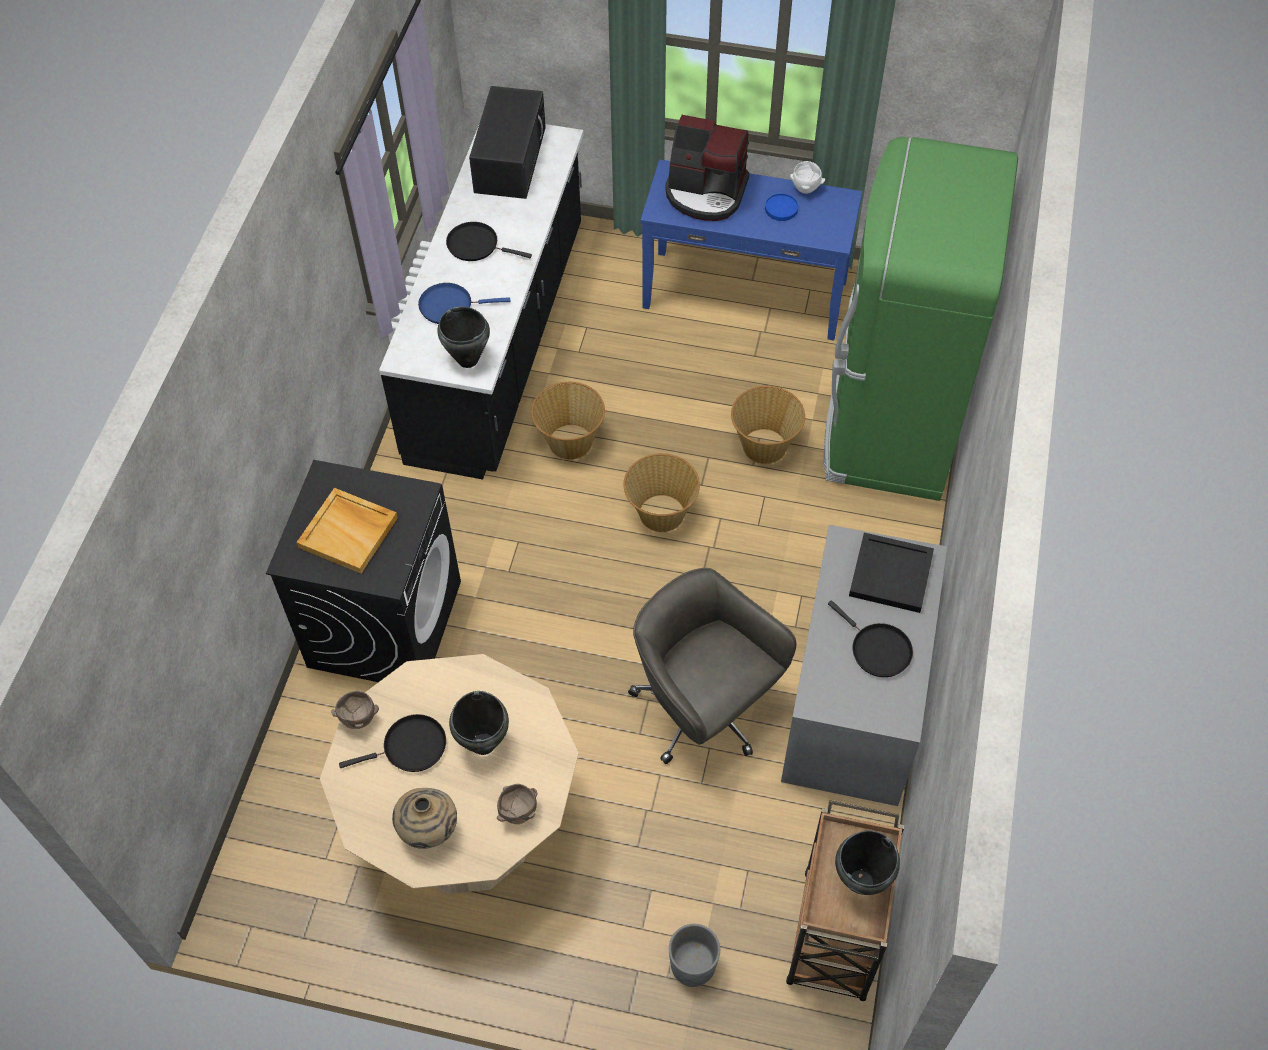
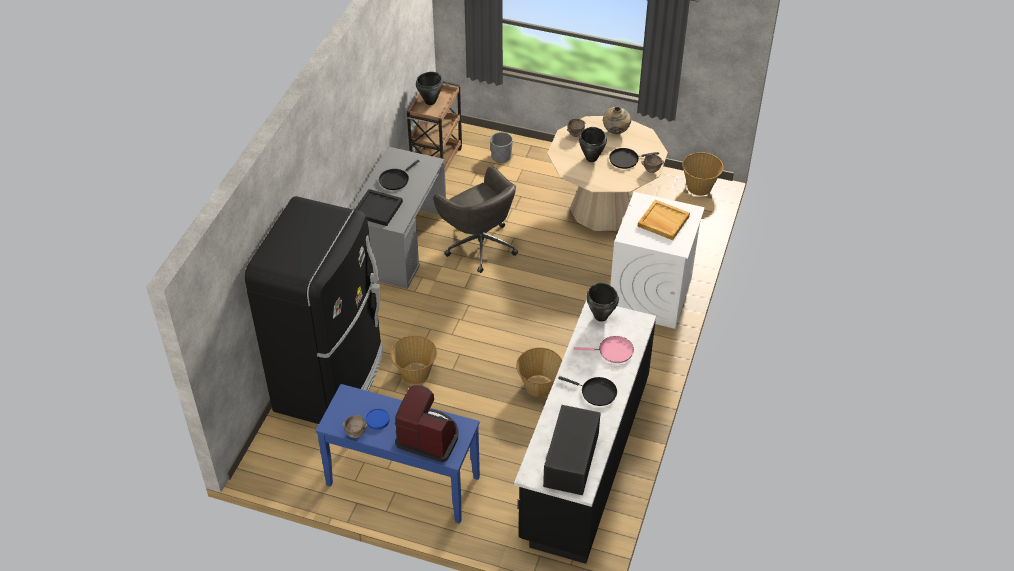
camera: 175 degrees left, 10 degrees down
(384, 623) = (650, 295): black washing machine -> white washing machine
(450, 306) = (613, 351): blue frying pan -> pink frying pan
(661, 514) = (487, 339): basket -> basket (699, 187)
(805, 190) = (356, 434): white bowl -> brown bowl
(877, 649) = (395, 180): black frying pan -> black frying pan turned 105 degrees counterclockwise
(890, 425) = (331, 380): green fridge -> black fridge

